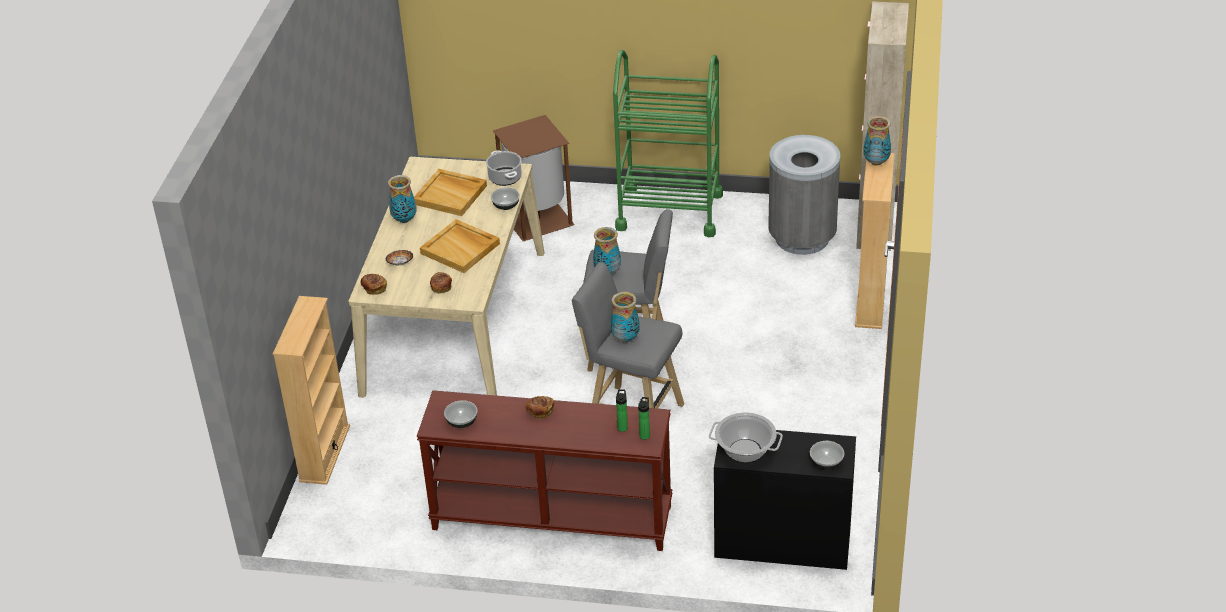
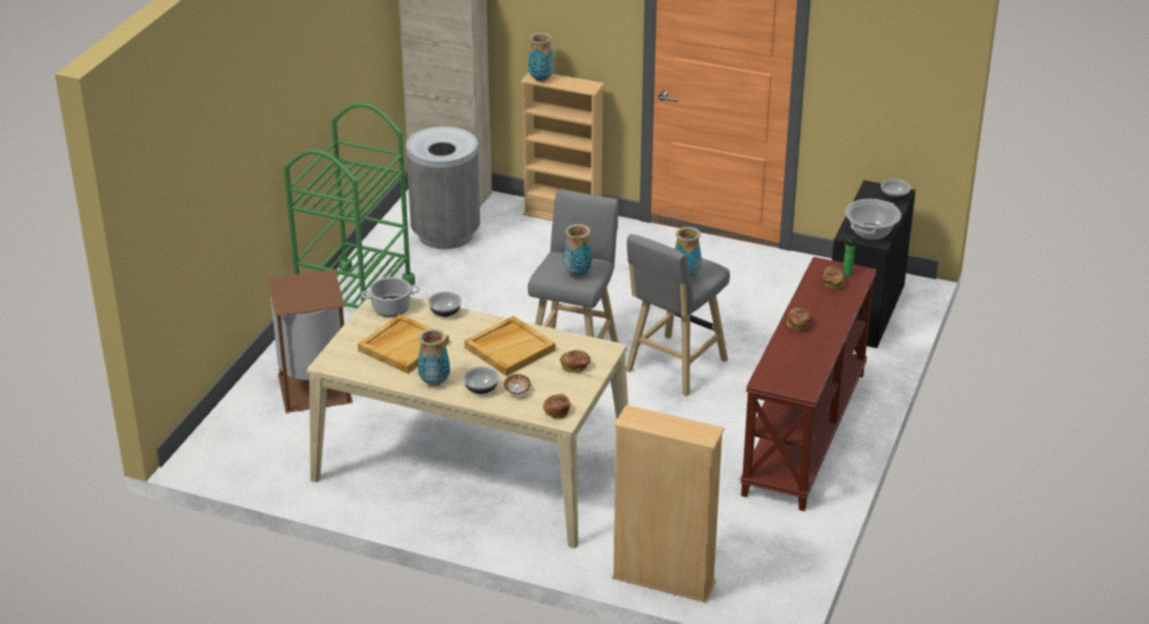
camera: 80 degrees left, 5 degrees down
(461, 422) = (802, 372): bowl -> bowl (481, 389)
(622, 427) = (832, 283): bottle -> bread

